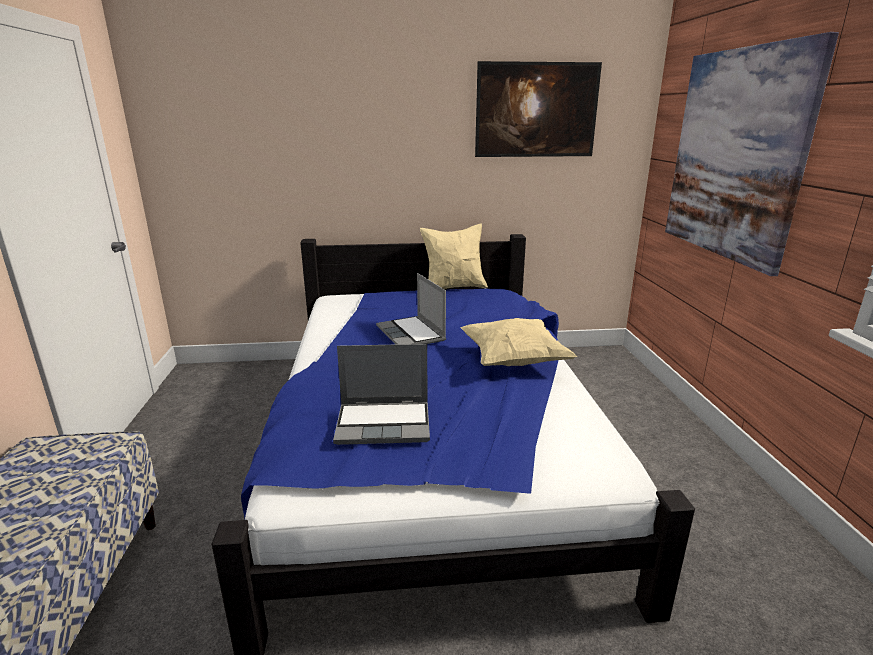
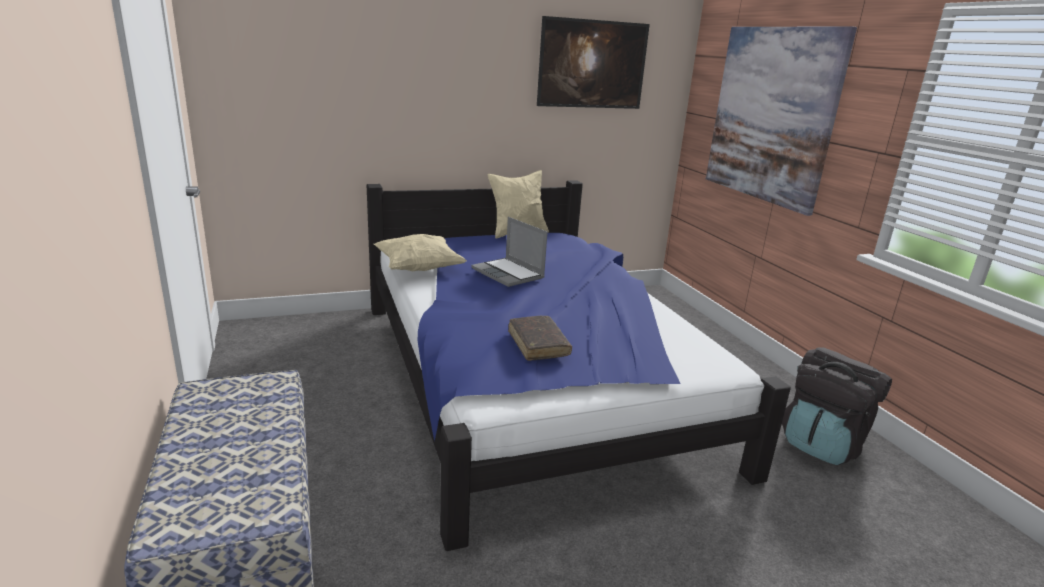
camera: 15 degrees left, 0 degrees up
(385, 423) = (538, 344): laptop -> brown book
(513, 360) = (611, 292): beige pillow -> beige pillow (419, 269)
(766, 572) = (822, 444): none -> black backpack

